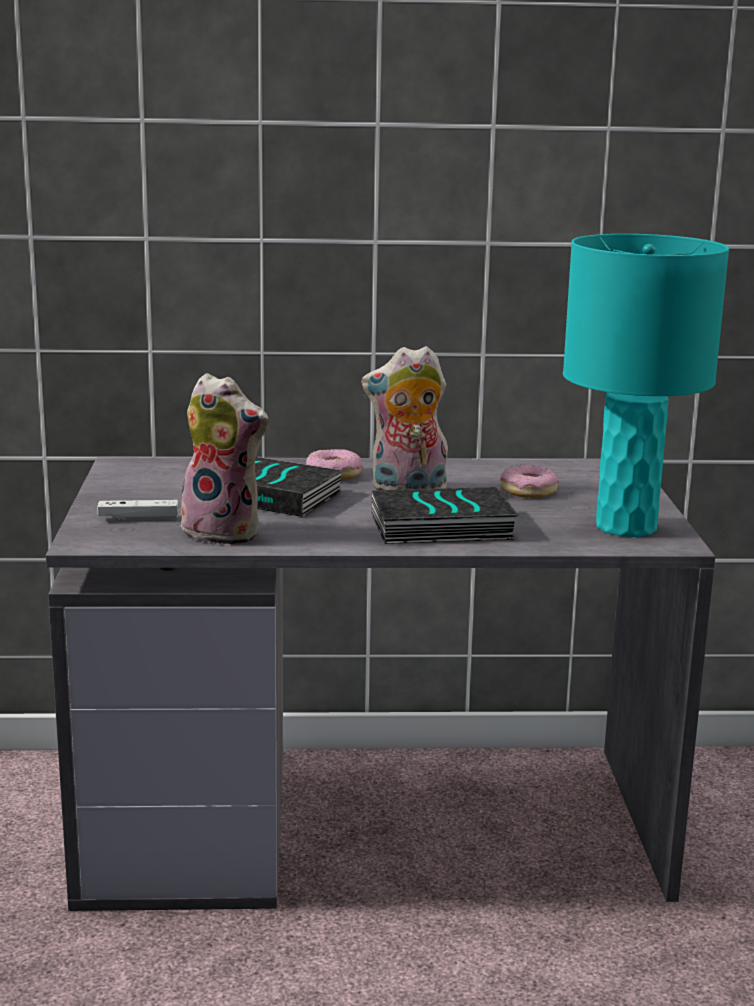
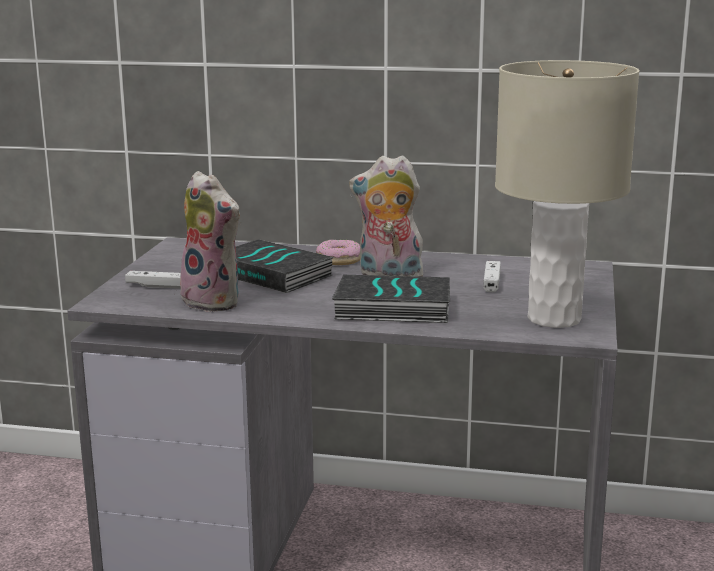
camera: 15 degrees right, 0 degrees up
(528, 490) = (491, 282): donut -> white game controller
(626, 527) = (555, 318): turquoise table lamp -> beige table lamp

